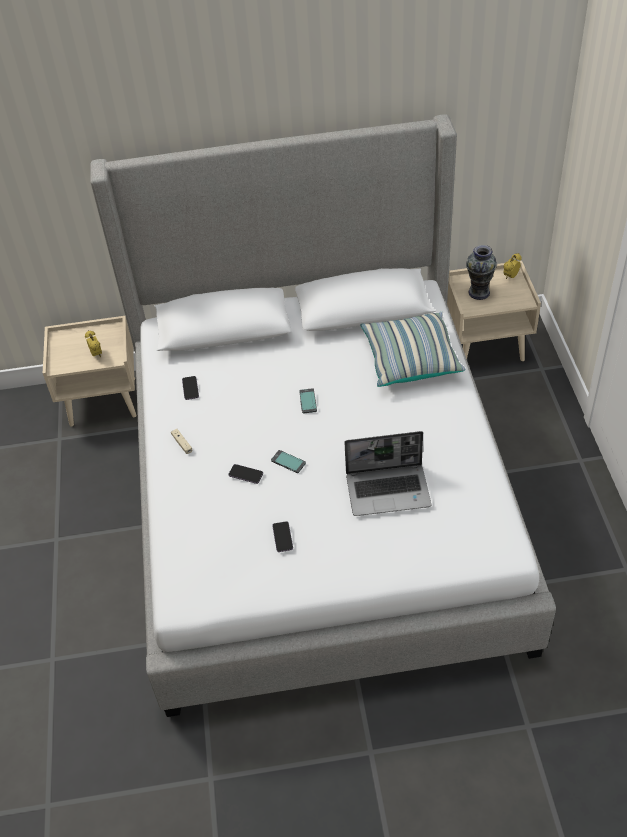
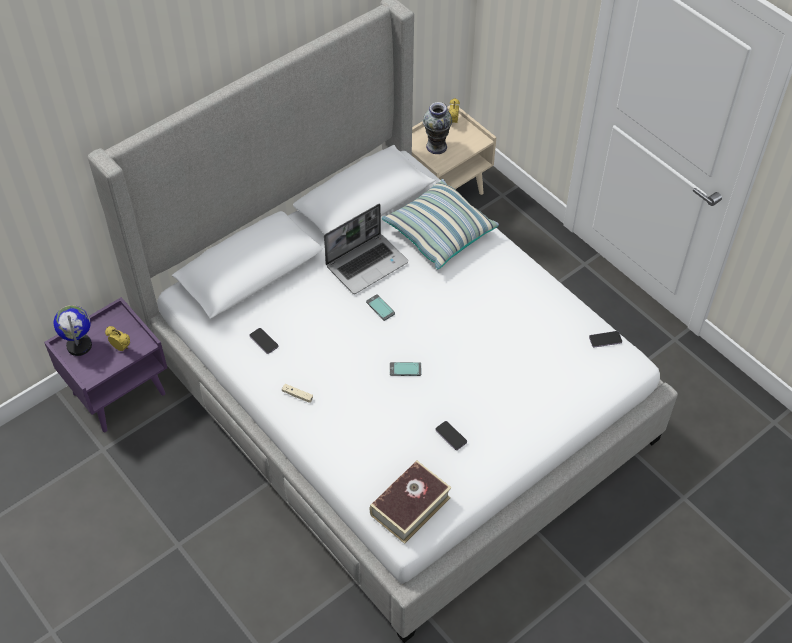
camera: 35 degrees left, 5 degrees up
(69, 340) = (79, 345): none -> globe
(103, 401) = (119, 392): beige nightstand -> purple nightstand
(198, 580) = (410, 506): none -> book
(246, 474) = (378, 397): phone -> phone (605, 340)
(389, 490) = (505, 356): laptop -> laptop (367, 263)

